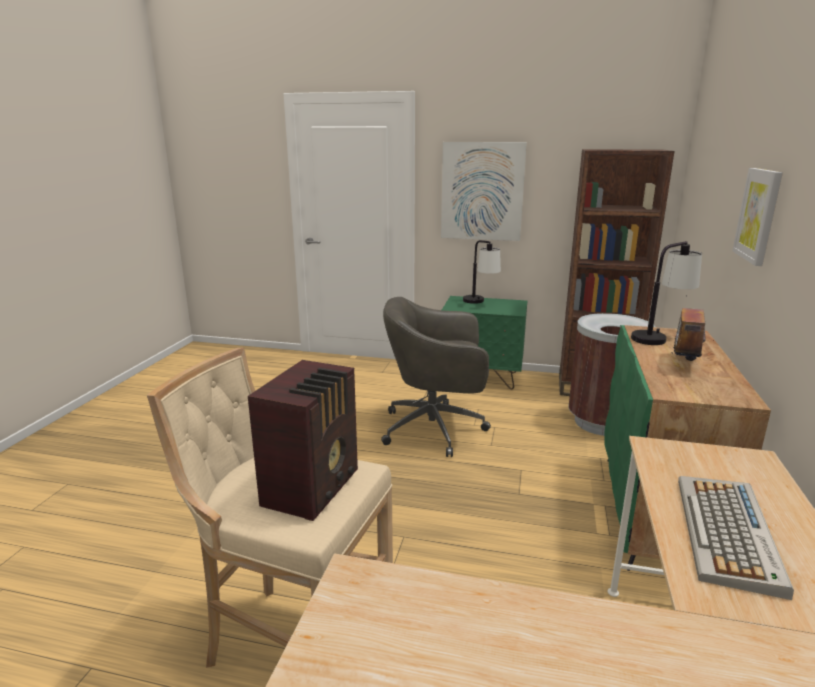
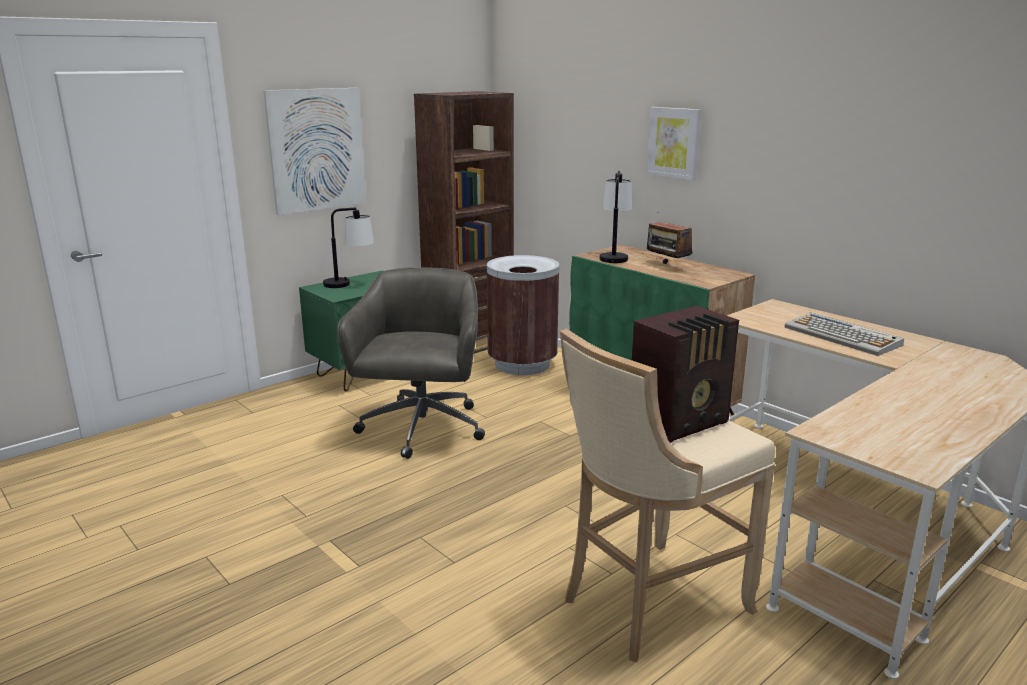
camera: 55 degrees left, 0 degrees up
(314, 487) = (681, 423): radio -> radio turned 90 degrees clockwise
(436, 429) = (421, 429): grey office chair -> grey office chair turned 150 degrees clockwise

